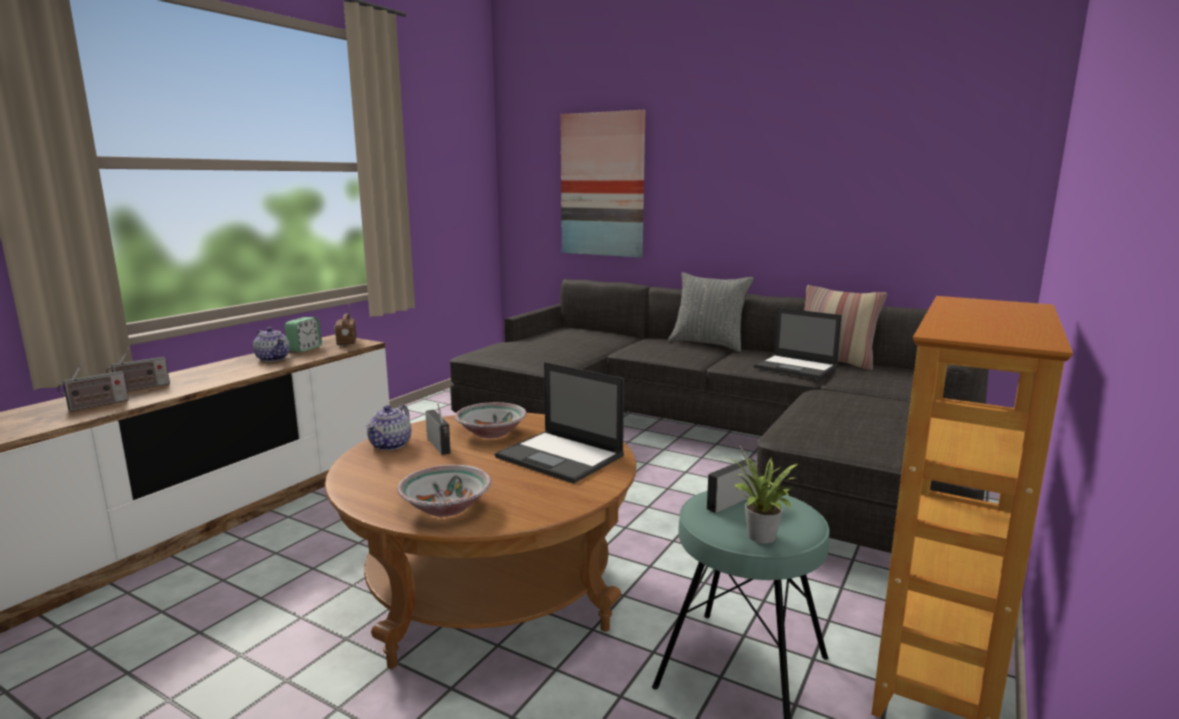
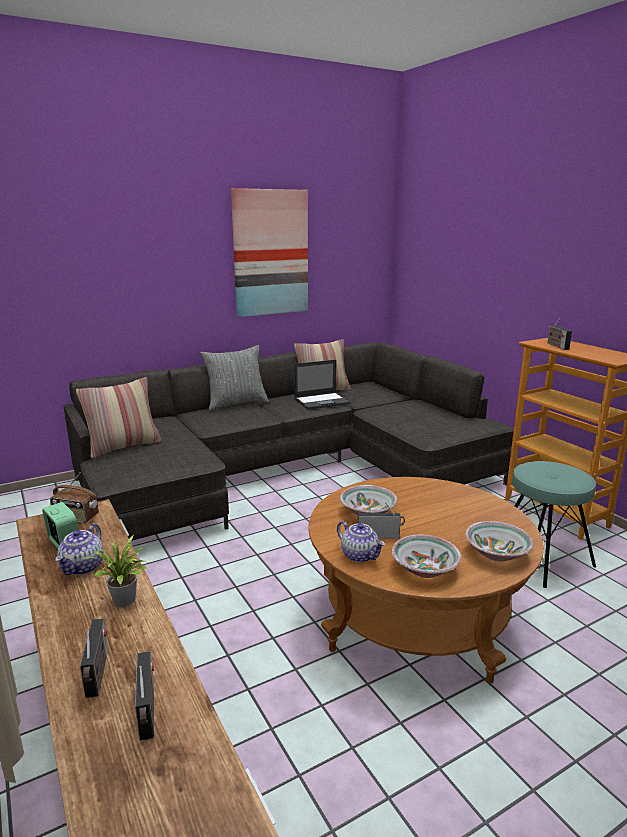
camera: 60 degrees left, 5 degrees up
(273, 358) = (83, 567): teapot -> teapot turned 120 degrees clockwise
(380, 475) = (424, 569): none -> bowl
(538, 341) = (124, 447): none -> pillow
(561, 457) = (435, 500): laptop -> none
(602, 185) = (91, 282): picture -> picture (270, 253)
(733, 500) = (538, 473): radio -> radio (556, 346)
(761, 538) = (582, 480): potted plant -> potted plant (125, 602)

